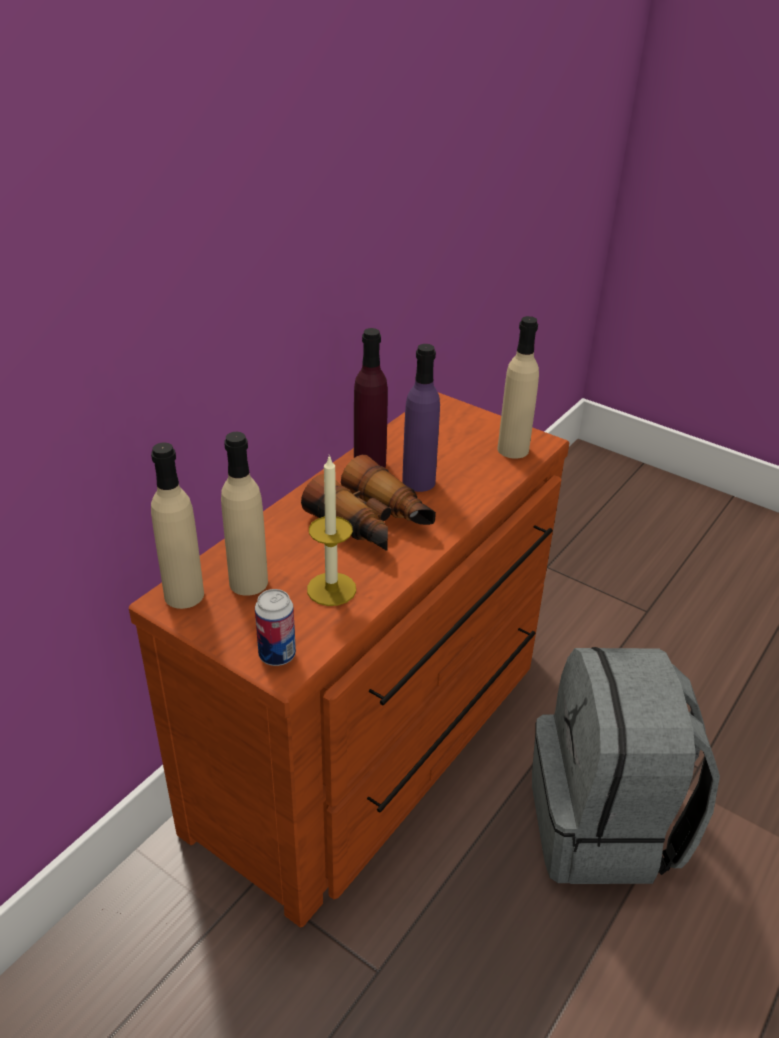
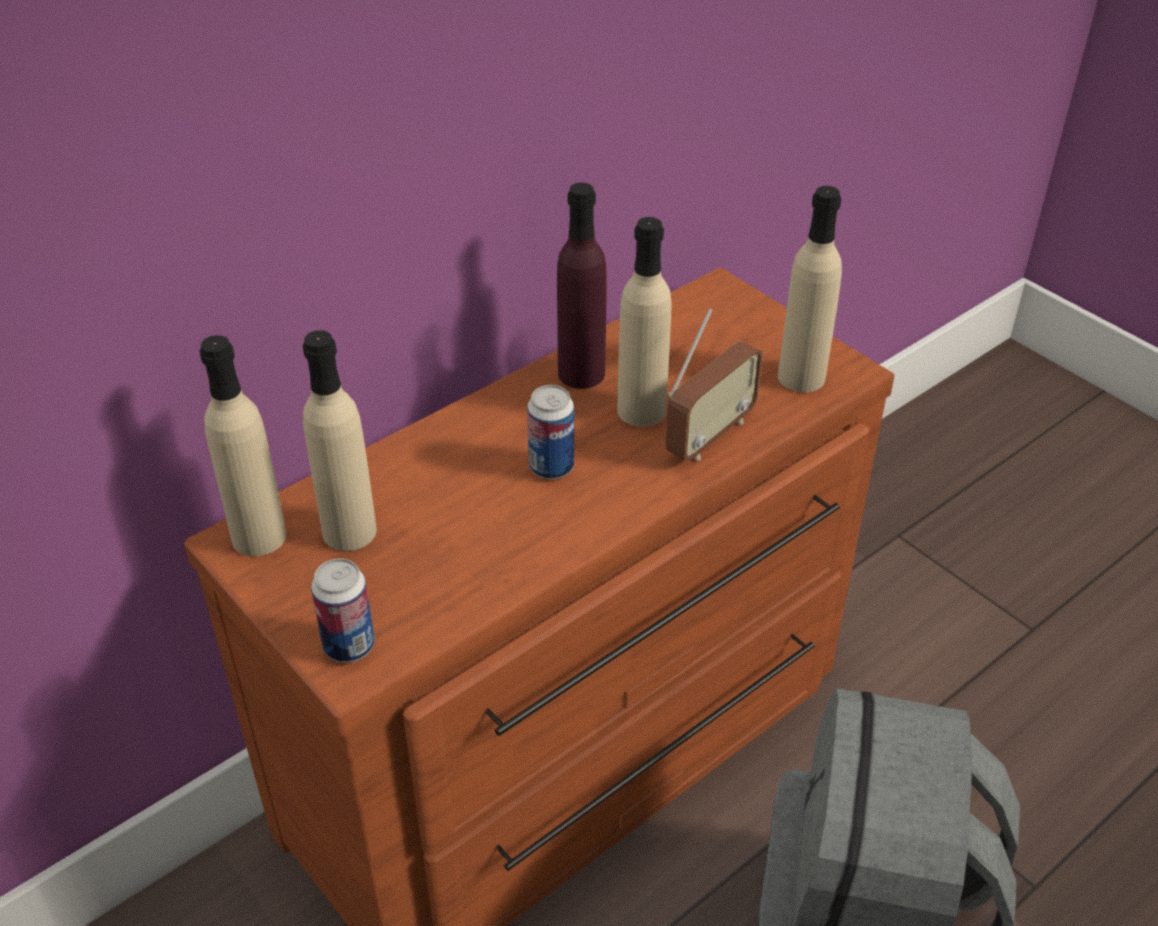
camera: 15 degrees right, 5 degrees up
(331, 589) = (457, 559): candle -> none
(372, 523) = (551, 467): binoculars -> can
(418, 482) = (641, 410): purple bottle -> beige bottle
(469, 491) = (710, 435): none -> radio

